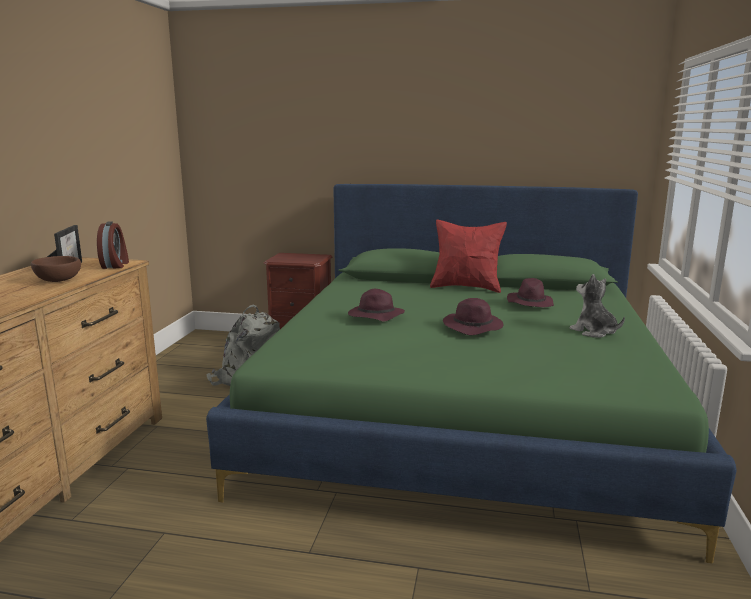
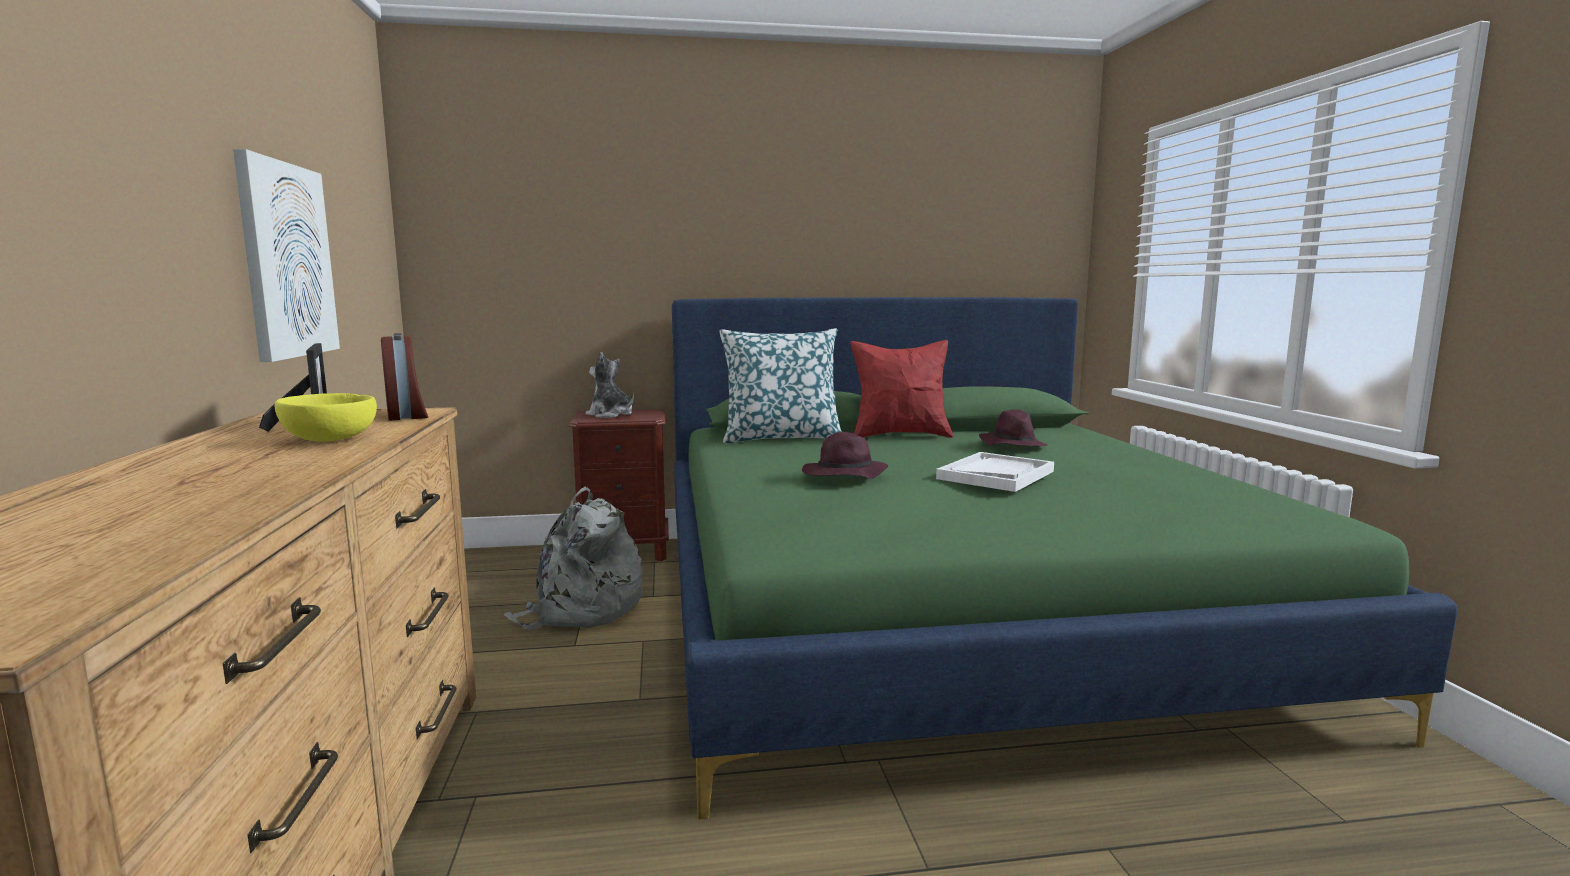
camera: 20 degrees left, 5 degrees down
(57, 280) = (328, 439): brown bowl -> yellow bowl
(86, 171) = (286, 260): none -> picture
(383, 283) = (781, 438): none -> pillow
(473, 327) = (995, 475): purple hat -> white tray
(594, 332) = (1140, 468): plush toy -> plush toy (610, 415)

